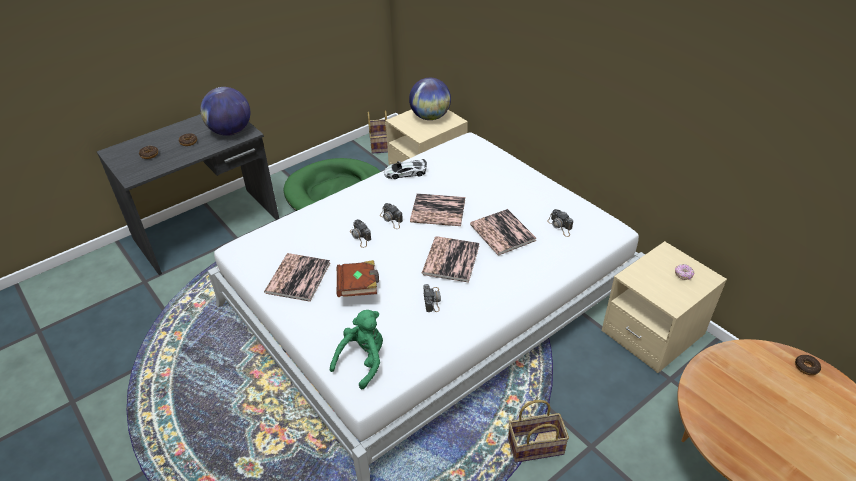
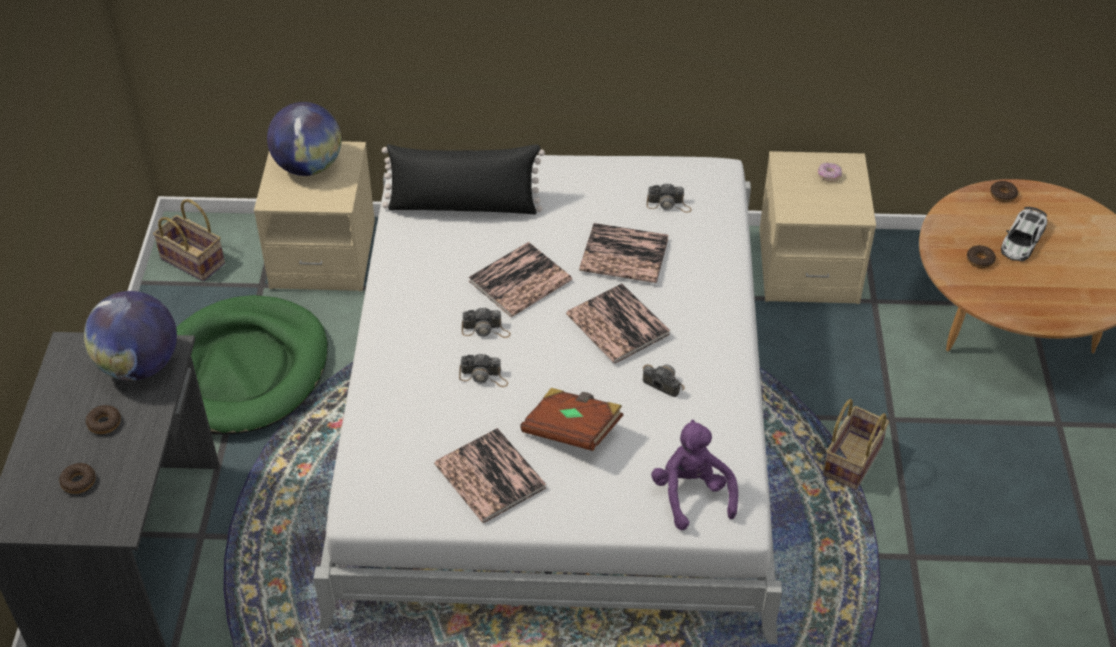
camera: 50 degrees left, 5 degrees up
(363, 361) = (692, 494): green plush toy -> purple plush toy
(405, 172) = (404, 262): toy car -> toy car (1022, 240)
(465, 167) = (463, 206): none -> black pillow
(731, 389) = (980, 260): none -> donut

